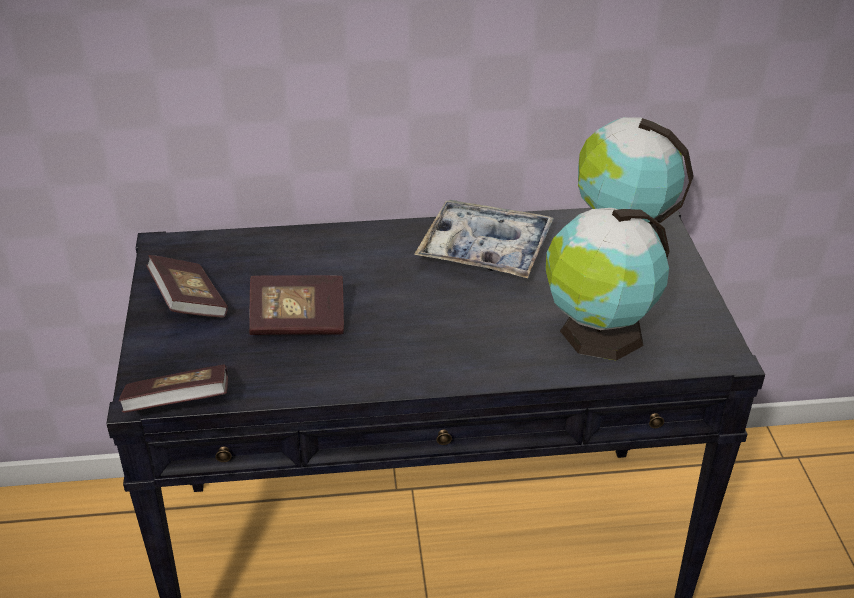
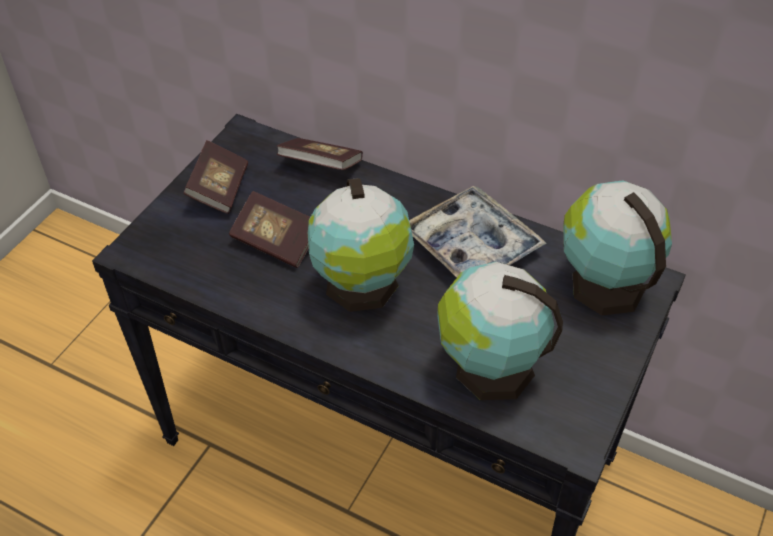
camera: 35 degrees right, 10 degrees up
(178, 405) = (144, 269): book -> book (320, 166)
(421, 322) = (362, 287): none -> globe

